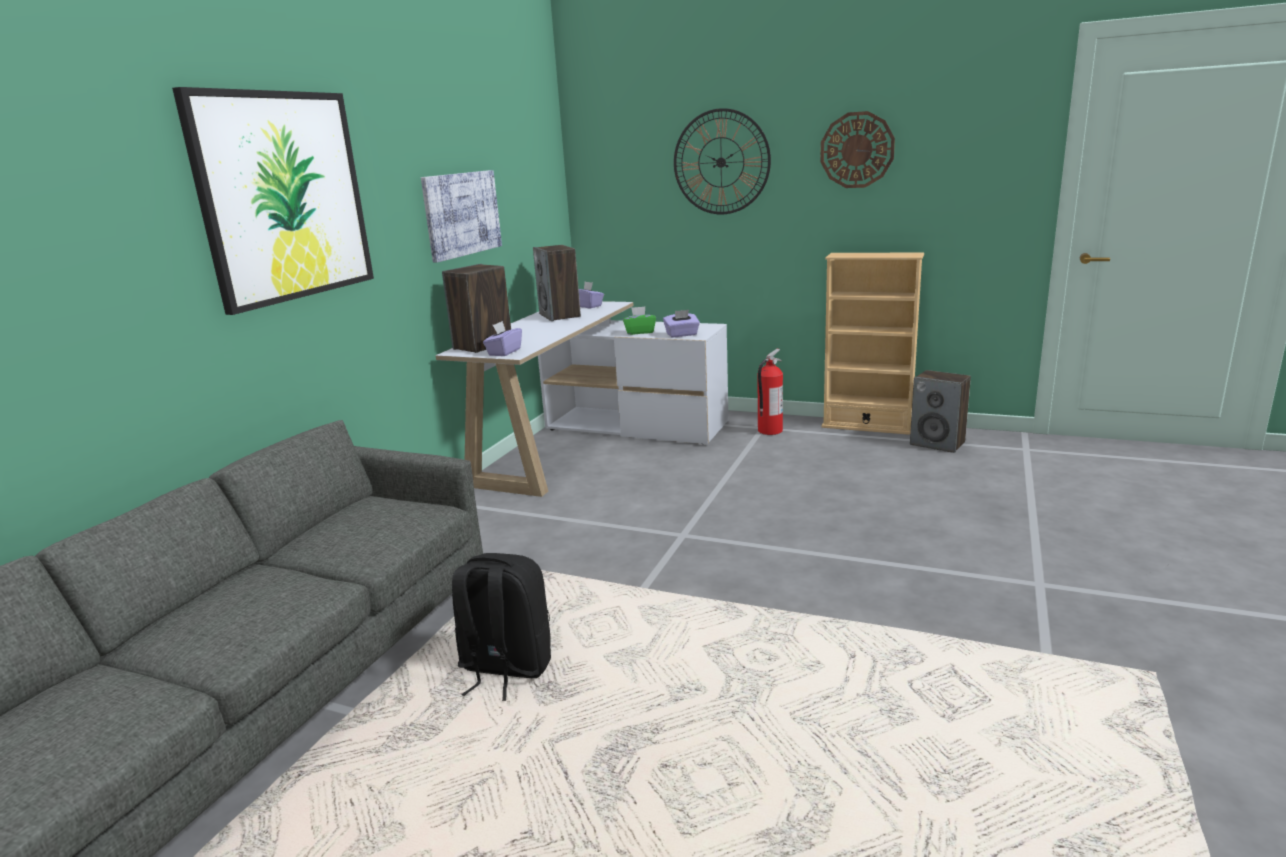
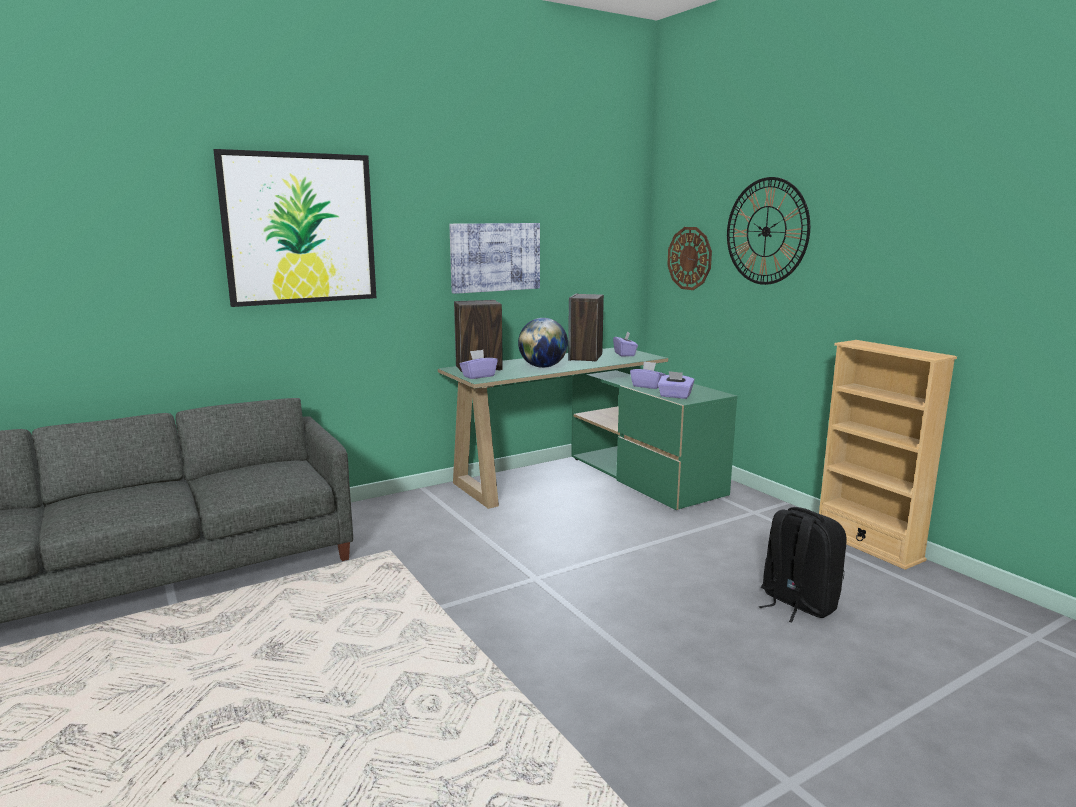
camera: 35 degrees right, 5 degrees down
(505, 668) = (276, 620): black backpack -> black backpack (797, 603)
(543, 331) = (543, 367): none -> globe
(592, 443) = (588, 479): white desk -> green desk
(639, 332) = (647, 386): green tissue box -> purple tissue box
(769, 431) = (755, 517): fire extinguisher -> none
(857, 150) = (895, 228): wall clock -> wall clock (689, 258)
(938, 443) = (923, 590): speaker -> none

